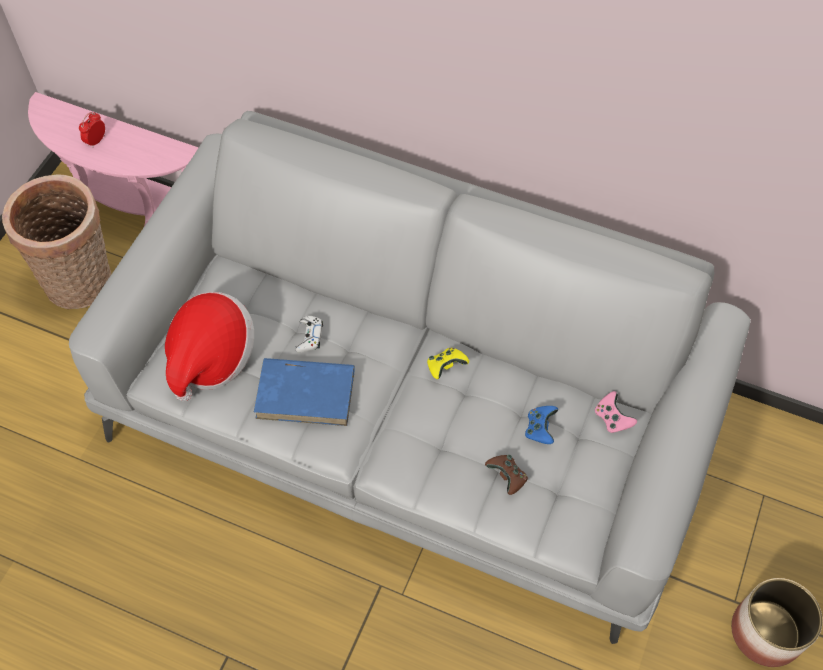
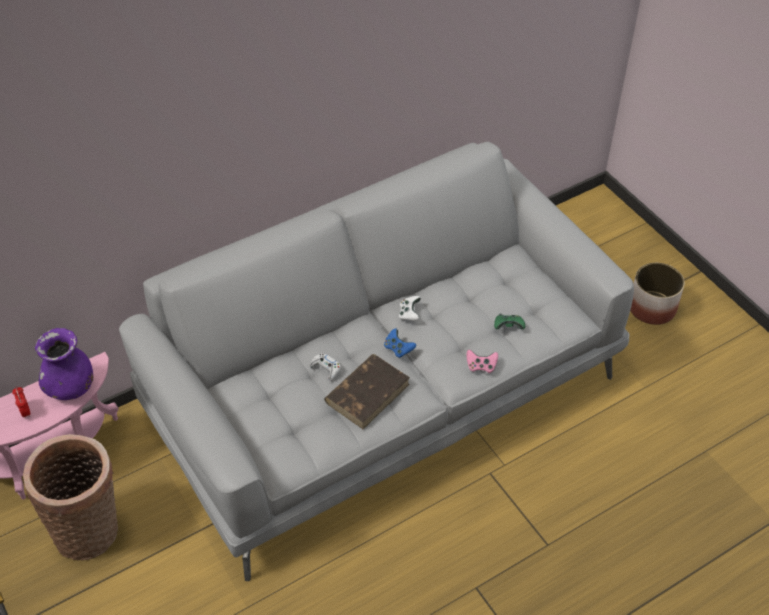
camera: 55 degrees left, 10 degrees down
(145, 153) = (71, 387): none -> purple vase
(211, 357) = (292, 430): hat -> none
(306, 394) = (368, 392): blue book -> brown book
(446, 367) = (409, 314): yellow game controller -> white game controller
(507, 477) = (508, 327): brown game controller -> green game controller
(540, 429) = (489, 294): blue game controller -> blue game controller (398, 349)
(612, 418) = (509, 259): pink game controller -> pink game controller (481, 366)

